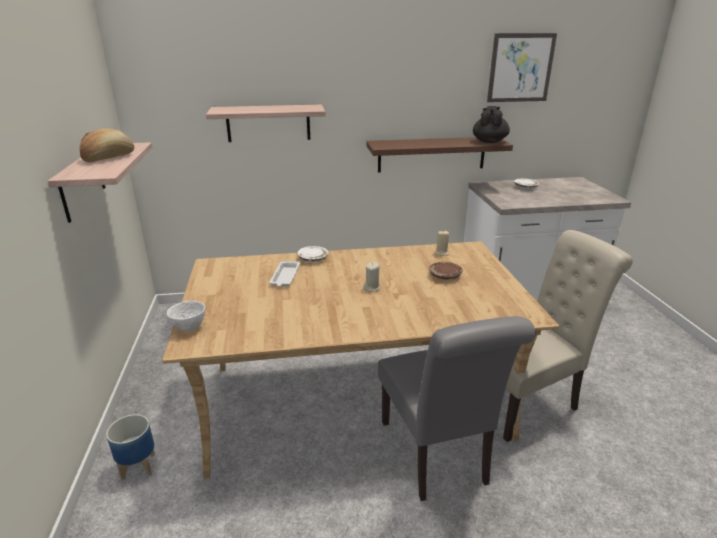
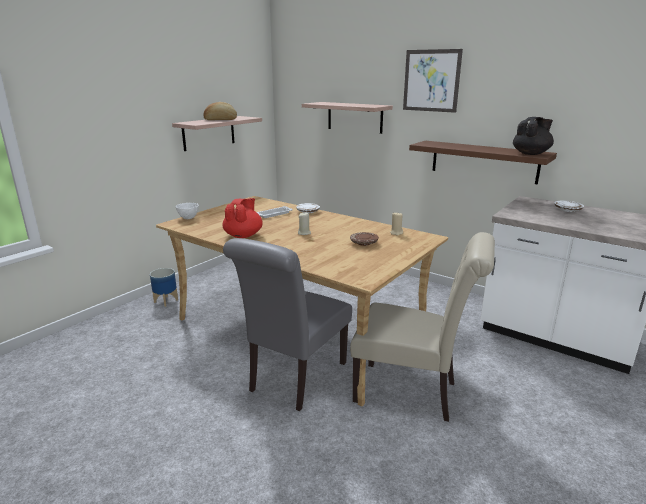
camera: 45 degrees right, 5 degrees down
(321, 320) = (243, 235): none -> red teapot
(520, 68) = (589, 80): picture -> picture (431, 80)

